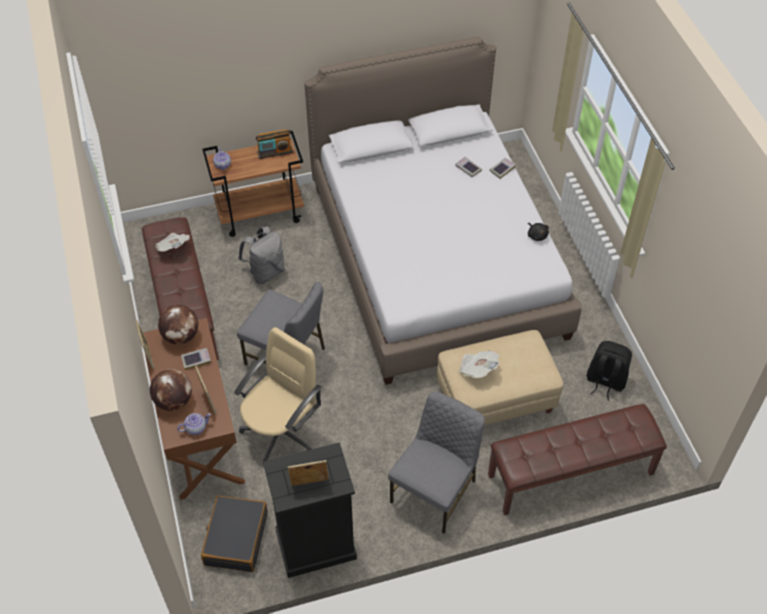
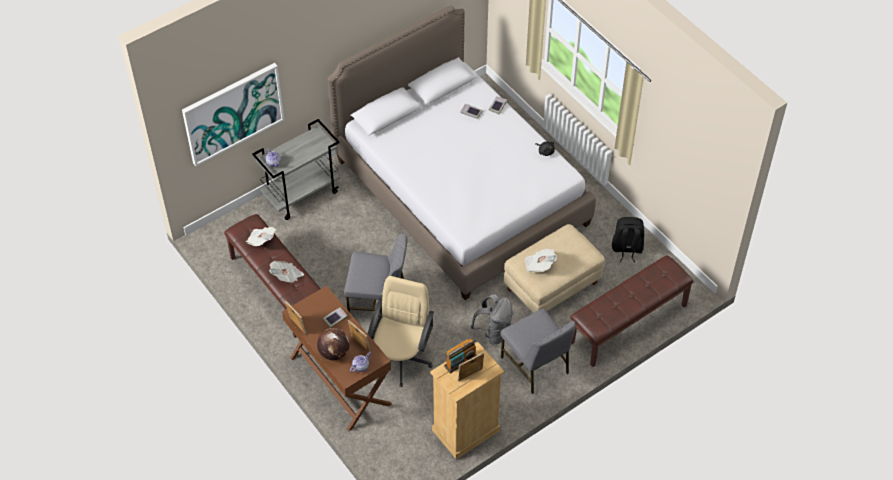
camera: 20 degrees left, 0 degrees up
(178, 91) = (233, 113): none -> picture
(180, 296) = (287, 276): none -> newspaper
(181, 336) = (314, 304): globe -> none
(235, 538) = (404, 445): black suitcase -> none
(261, 213) = (302, 194): brown cart -> grey cart
(265, 272) = (329, 240): grey backpack -> grey backpack (493, 332)
(274, 152) = (310, 140): radio -> radio (460, 361)
(315, 545) = (465, 431): black dresser -> beige dresser
(435, 491) = (536, 366): grey chair -> grey chair turned 135 degrees clockwise

